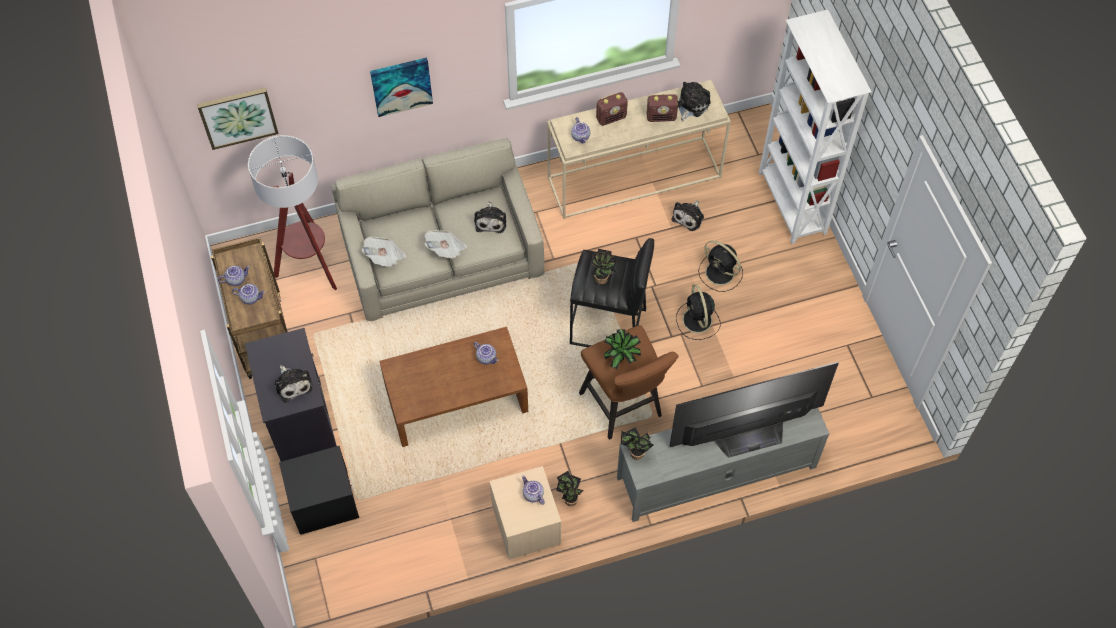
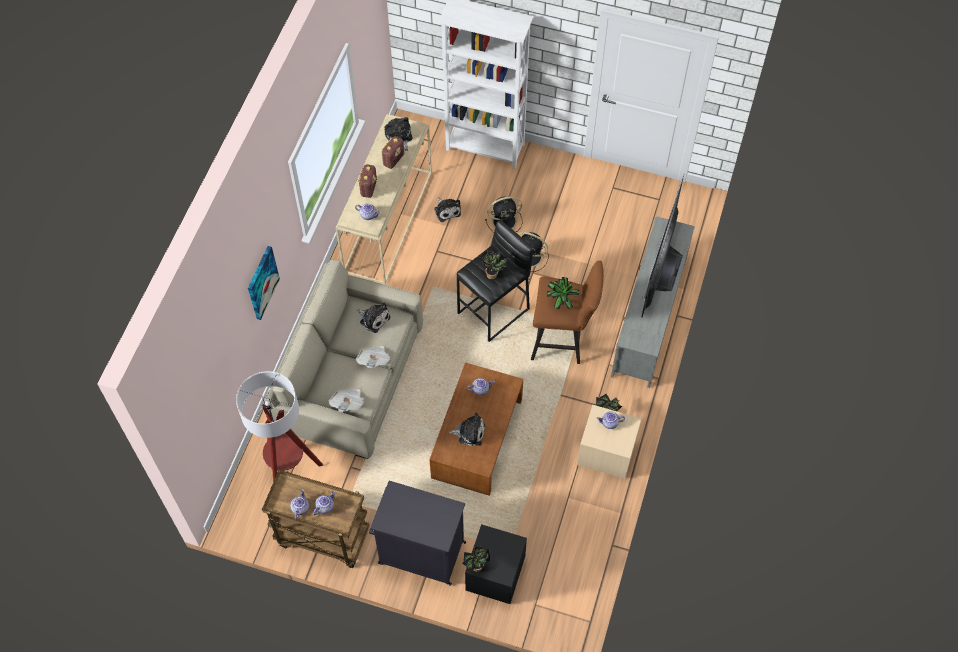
camera: 55 degrees left, 0 degrees up
(238, 117) = (201, 402): picture -> none
(293, 384) = (431, 514): plush toy -> plush toy (469, 432)
(635, 454) = (631, 341): potted plant -> potted plant (476, 568)

